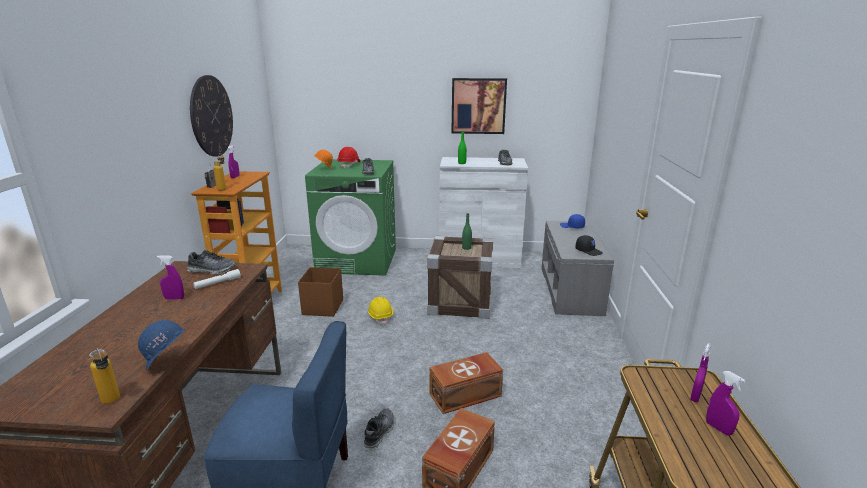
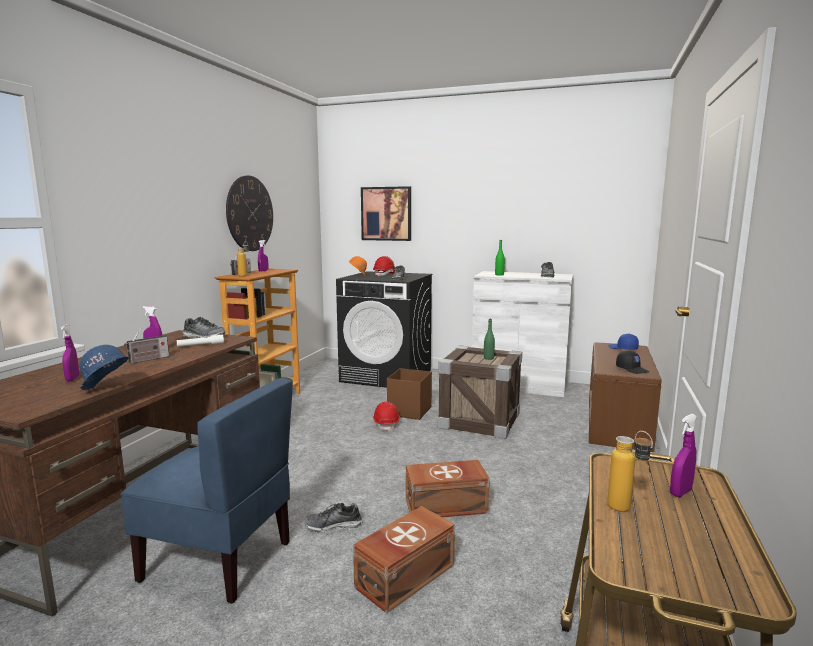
camera: 15 degrees right, 10 degrees down
(112, 402) = (36, 408): bottle -> bottle (626, 511)
(177, 312) = (147, 360): none -> radio
(322, 307) = (332, 410): brown storage box -> brown storage box (409, 411)
(358, 260) = (387, 376): green washing machine -> black washing machine
(379, 432) = (333, 526): shoe -> shoe turned 135 degrees counterclockwise
(380, 317) = (386, 424): yellow hard hat -> red hard hat
(478, 106) = (523, 217): picture -> picture (386, 213)
(571, 290) = (618, 423): grey bench -> brown bench
(718, 428) = (696, 526): purple spray bottle -> purple spray bottle (72, 379)

